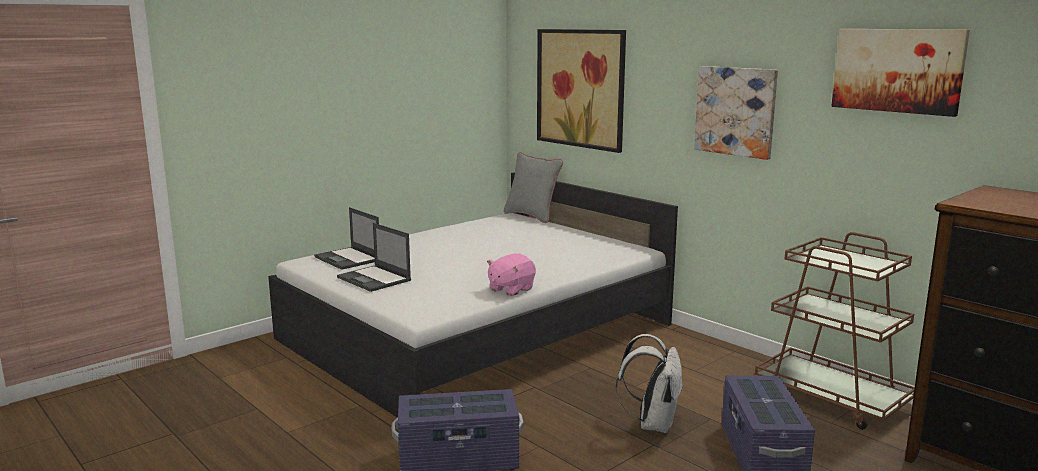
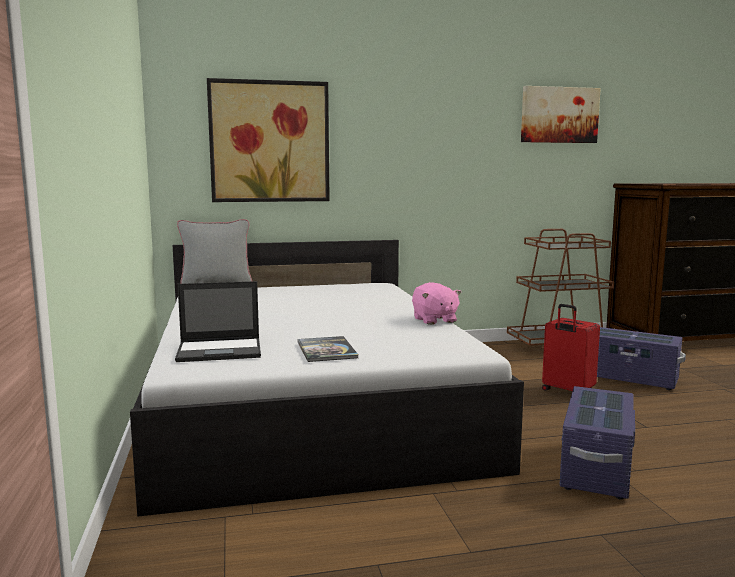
camera: 60 degrees left, 5 degrees down
(374, 279) = (326, 350): laptop -> book
(652, 424) = (567, 392): white backpack -> red suitcase
(735, 111) = (444, 152): picture -> none

